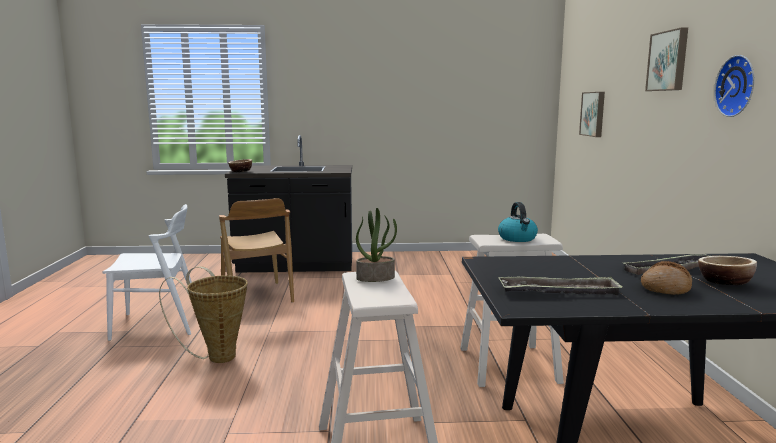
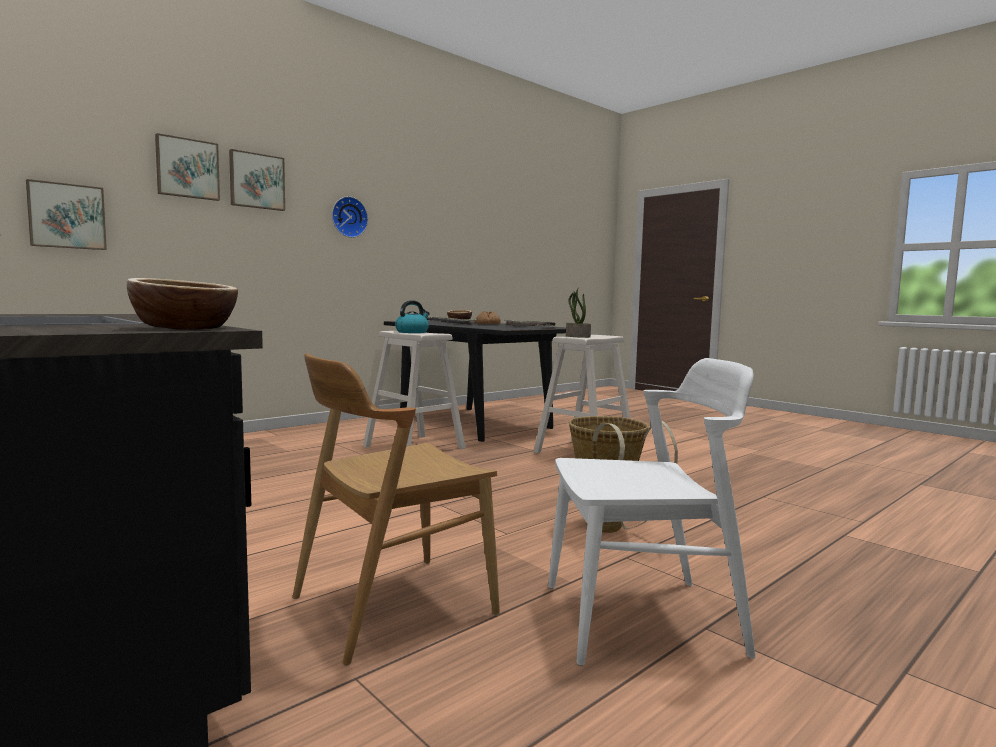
camera: 130 degrees left, 5 degrees down
(157, 324) = (642, 619): white chair -> white chair turned 135 degrees clockwise
(256, 296) = (392, 605): brown chair -> brown chair turned 150 degrees counterclockwise
(635, 63) = (187, 168): none -> picture

